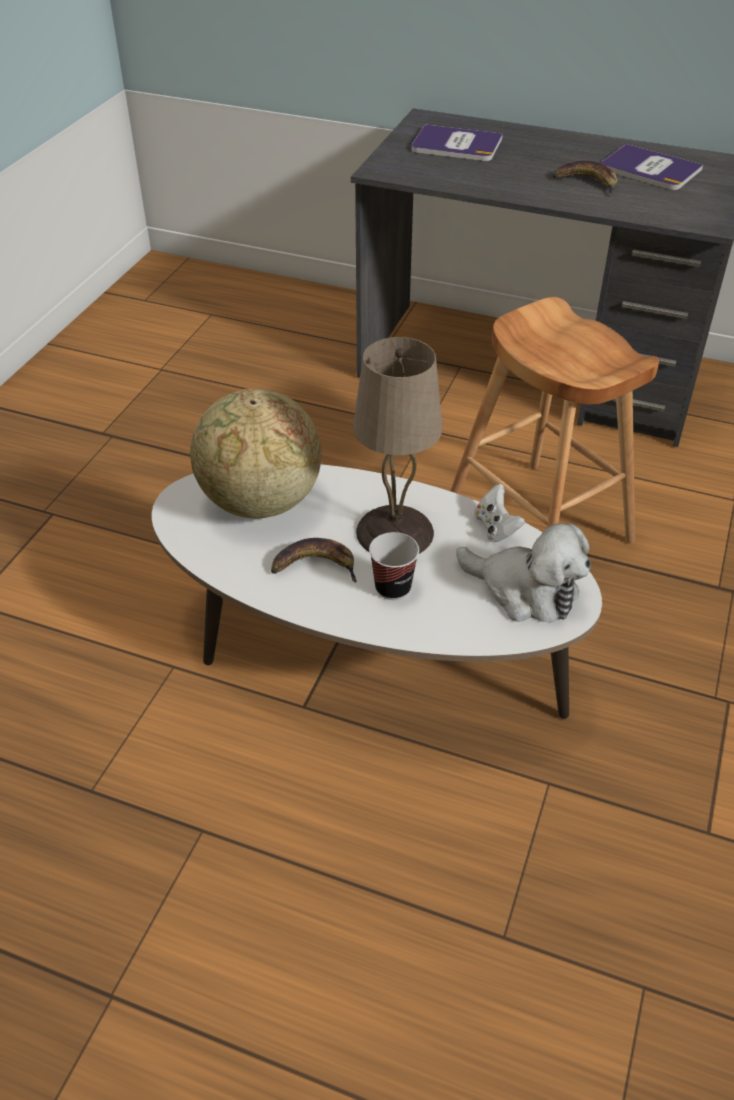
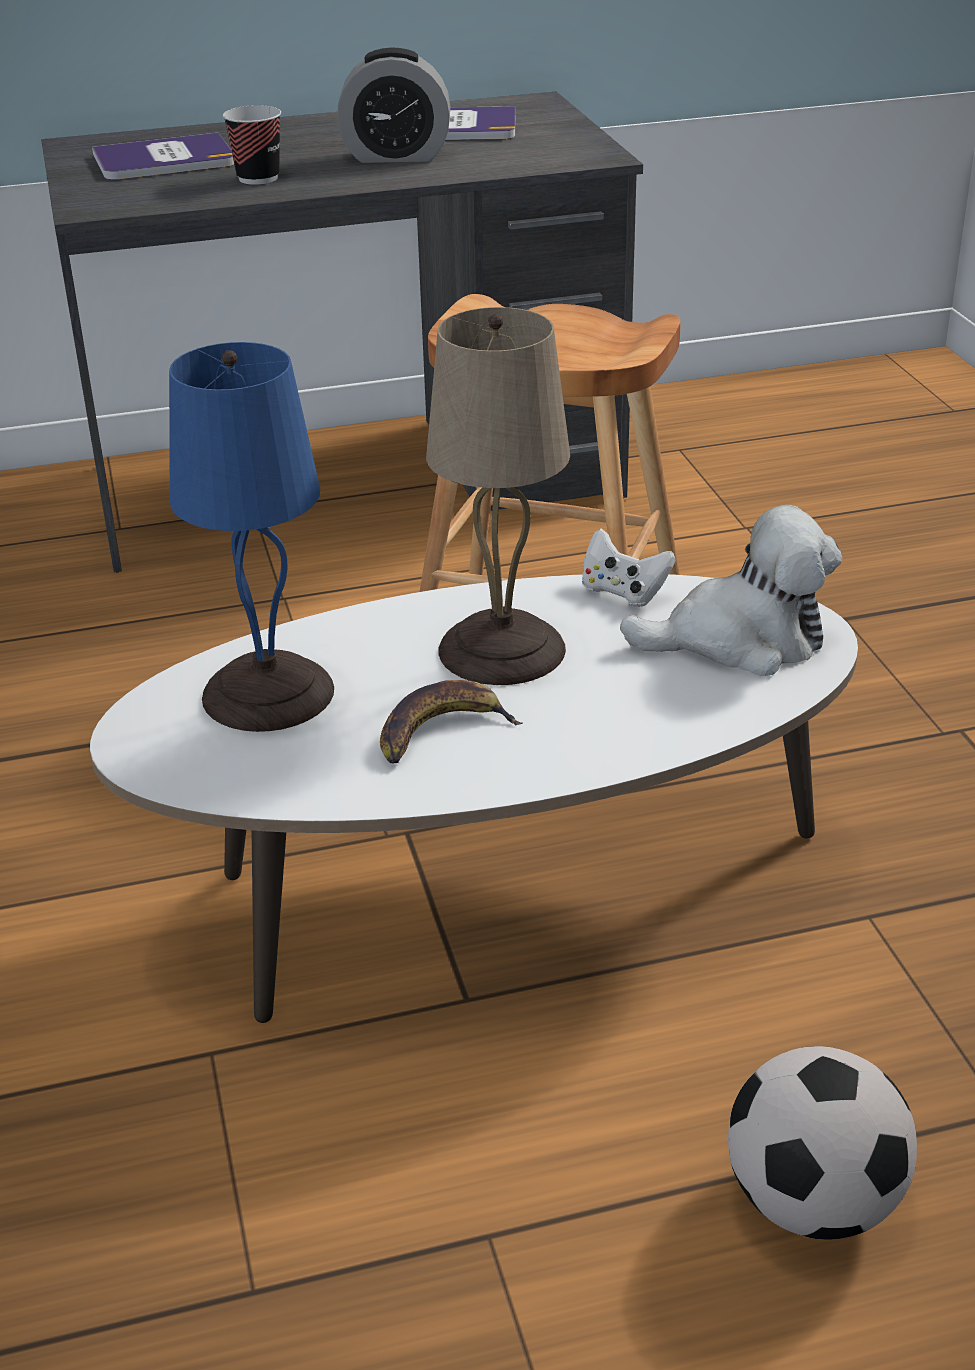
camera: 35 degrees left, 10 degrees down
(260, 503) = (267, 695): globe -> blue table lamp
(358, 915) = (812, 1202): none -> football
(393, 588) = (576, 709): cup -> cup (258, 178)
(587, 183) = (396, 156): banana -> alarm clock

